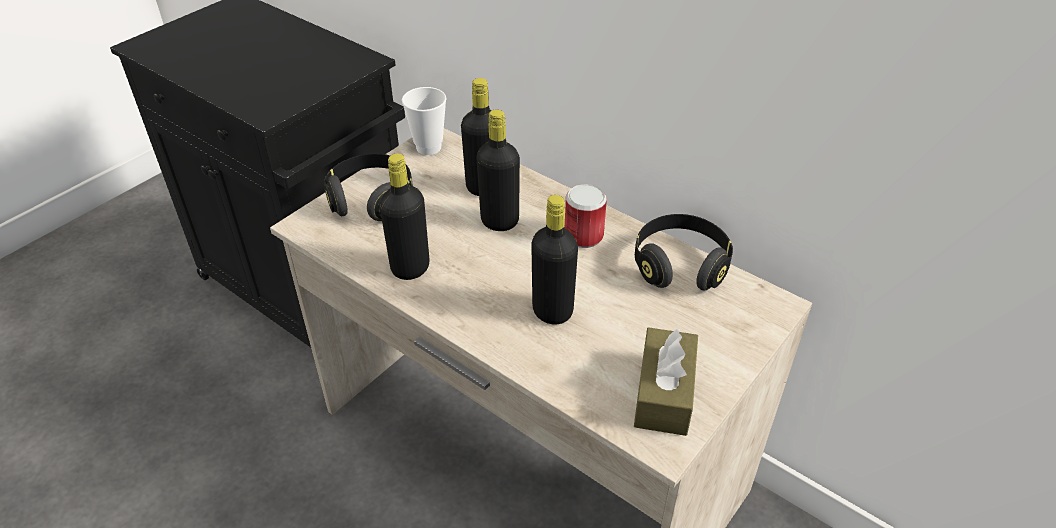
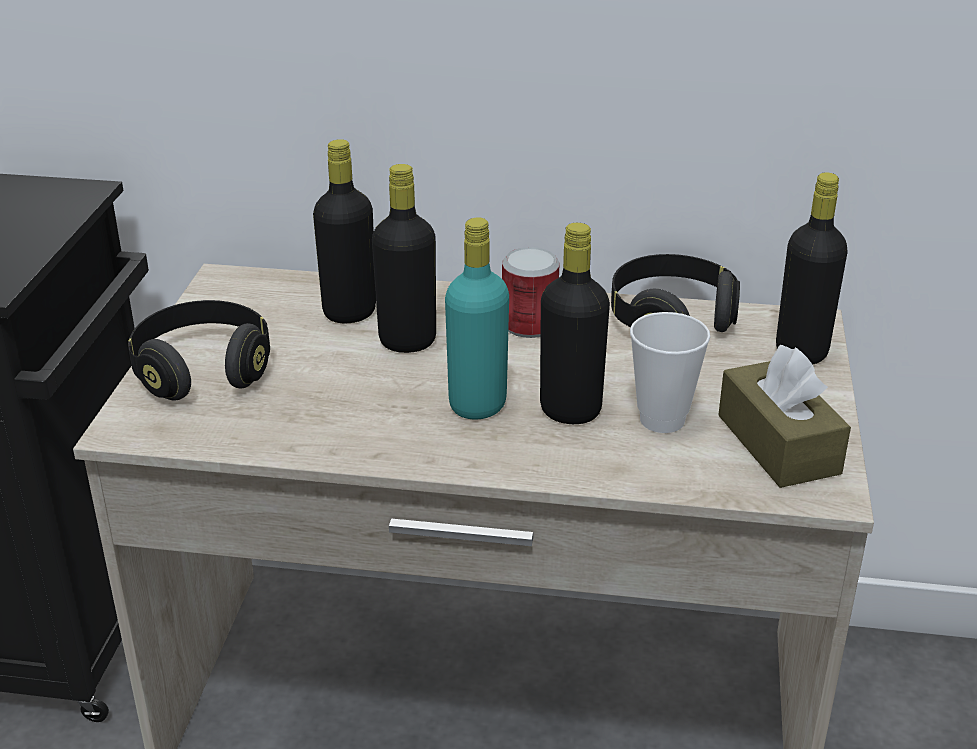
camera: 30 degrees left, 10 degrees down
(410, 268) = (338, 427): black bottle -> black bottle (801, 352)
(428, 147) = (225, 291): cup -> cup (662, 420)
(501, 284) = (477, 405): none -> turquoise bottle

